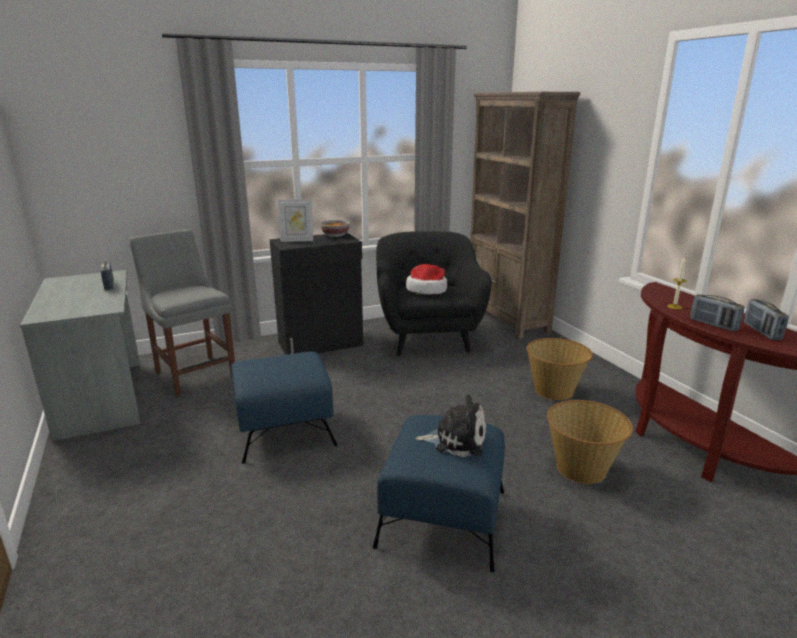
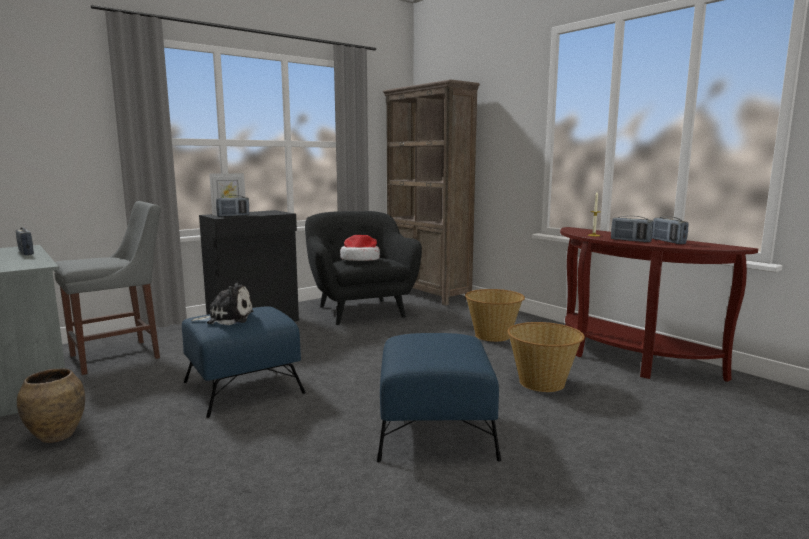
camera: 15 degrees left, 10 degrees down
(119, 465) = (56, 436): none -> brown vase
(194, 373) = (120, 356): grey chair -> grey chair turned 105 degrees clockwise
(298, 244) = (233, 216): none -> radio
(335, 235) = (266, 211): bowl -> none
(456, 440) = (445, 344): plush toy -> plush toy (227, 318)

